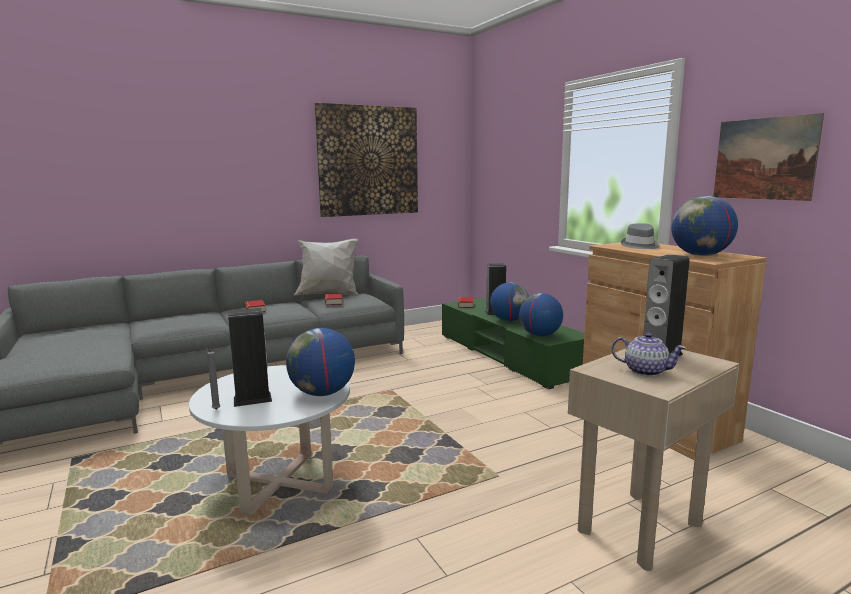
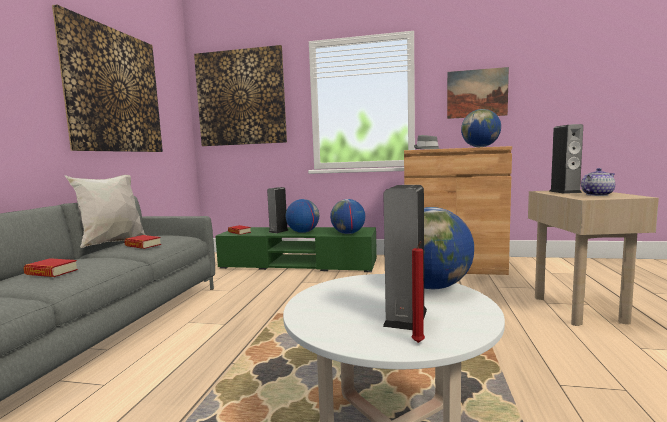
camera: 50 degrees left, 5 degrees down
(215, 410) = (418, 344): grey candle -> red candle
(505, 152) = (241, 98): none -> picture

